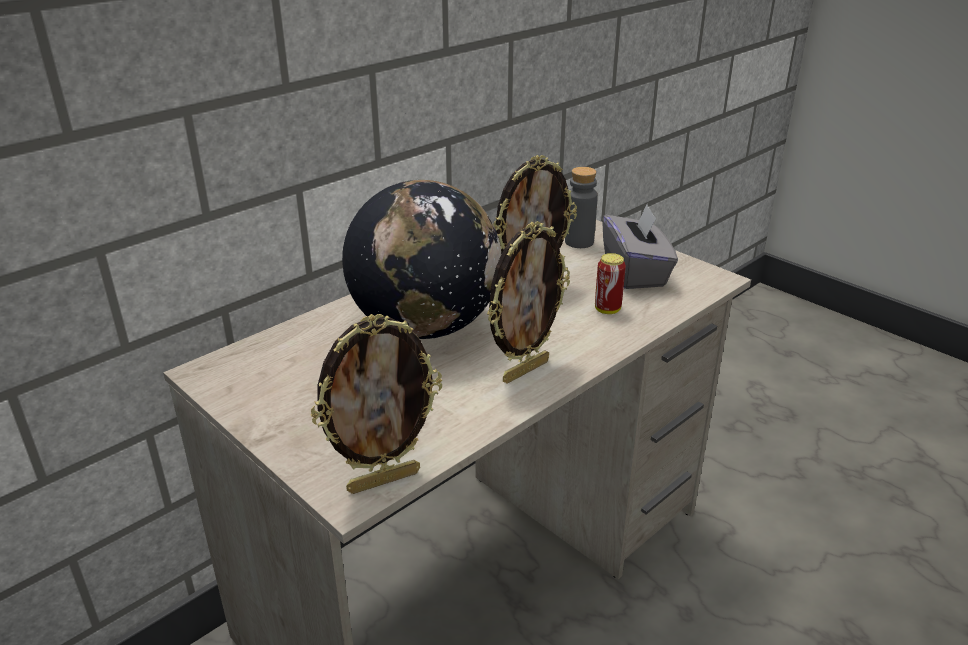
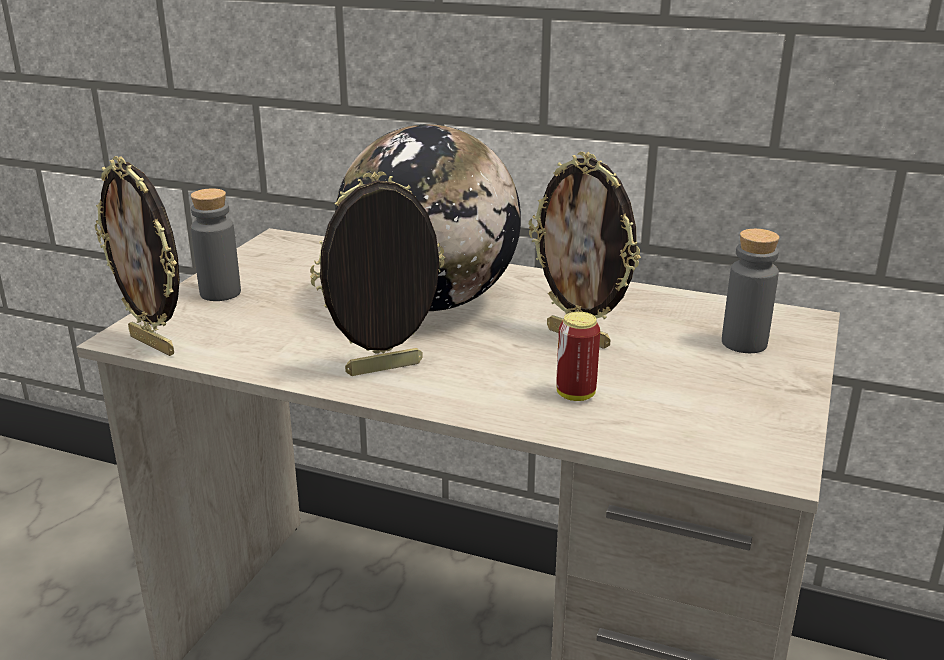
camera: 65 degrees right, 5 degrees down
(302, 425) = (220, 293): none -> grey bottle
(524, 370) = (385, 370): picture frame -> picture frame turned 135 degrees clockwise
(635, 272) = (707, 397): grey tissue box -> none

